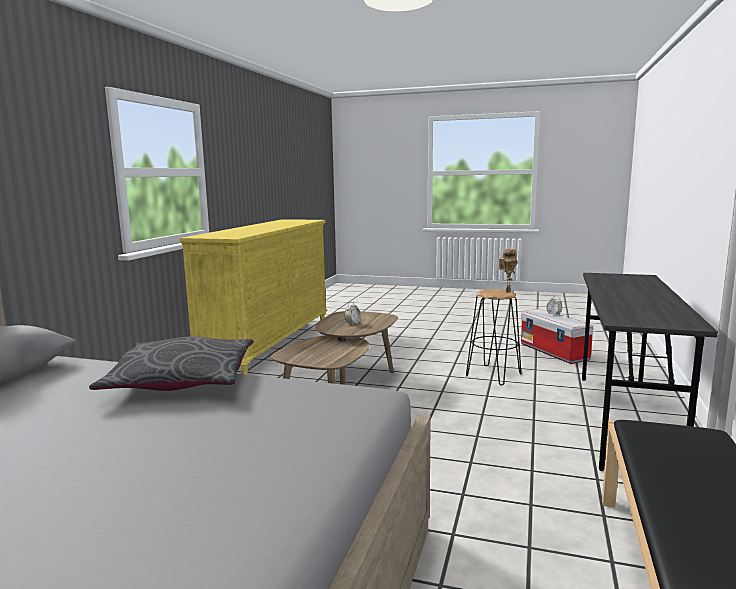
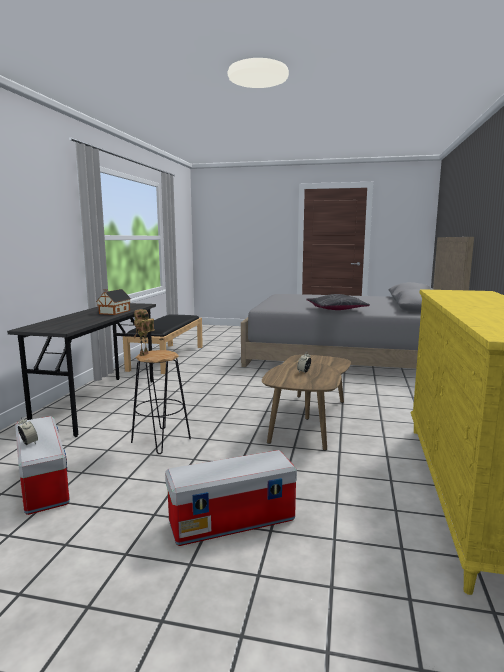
camera: 175 degrees right, 0 degrees up
(419, 338) = (233, 520): none -> storage box
(619, 299) = (113, 312): none -> toy house

